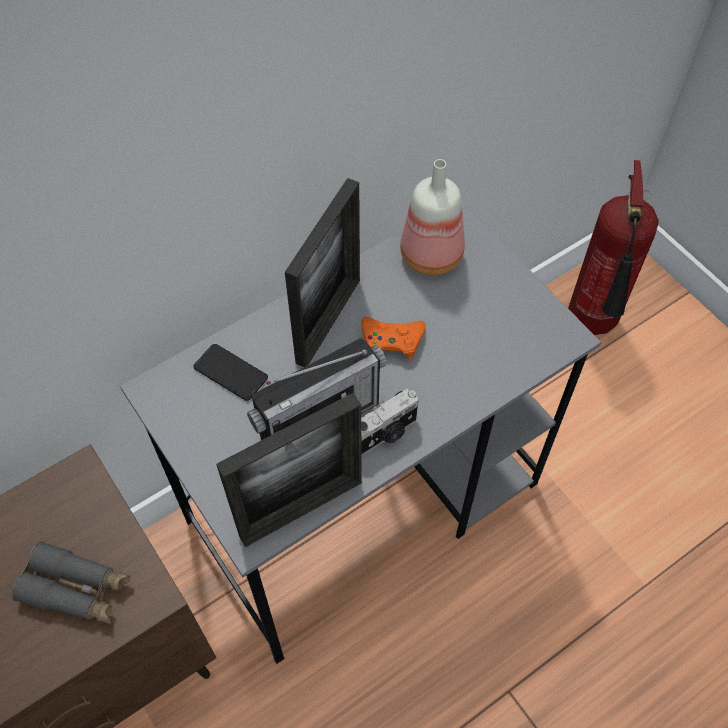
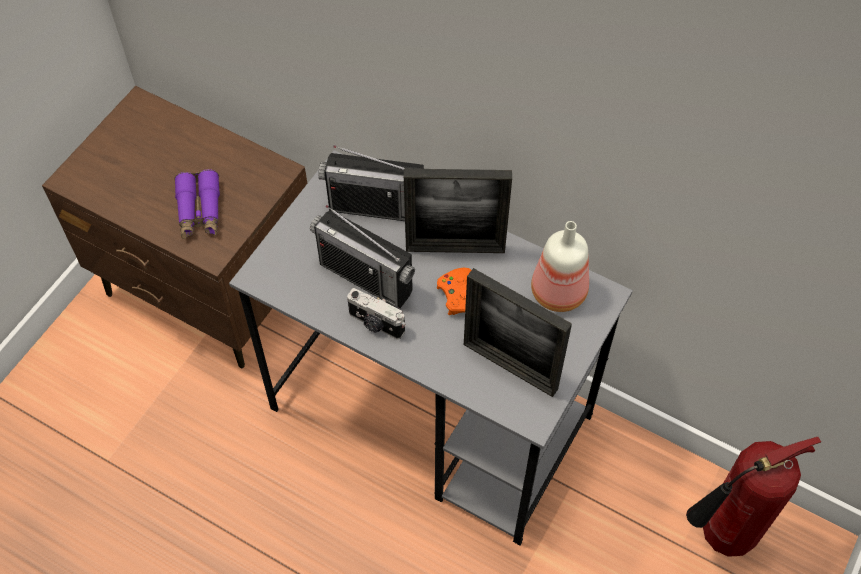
camera: 65 degrees right, 0 degrees up
(76, 589) = (199, 211): grey binoculars -> purple binoculars
(230, 373) = (377, 208): phone -> radio
(301, 509) = (291, 296): picture frame -> picture frame (510, 366)

